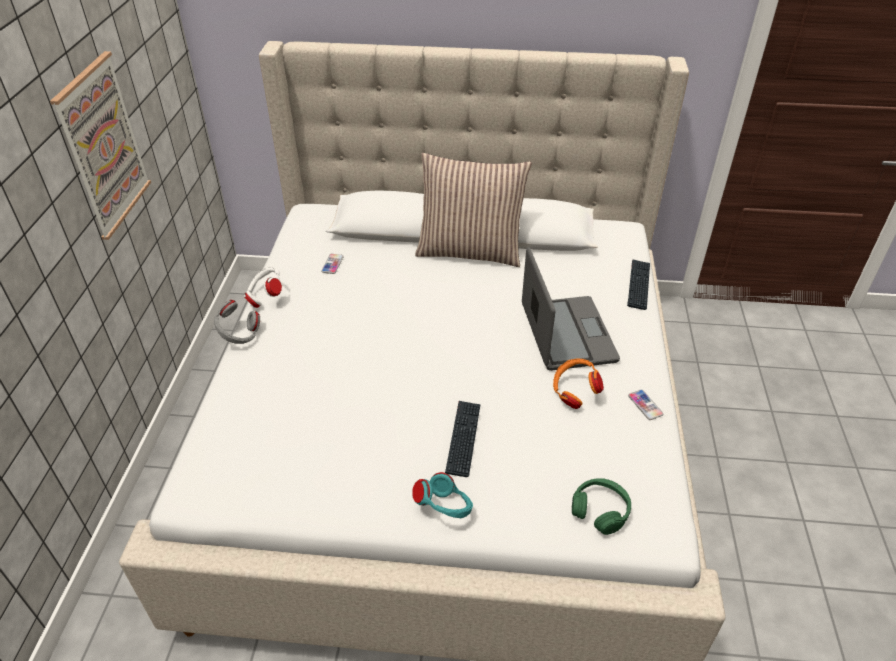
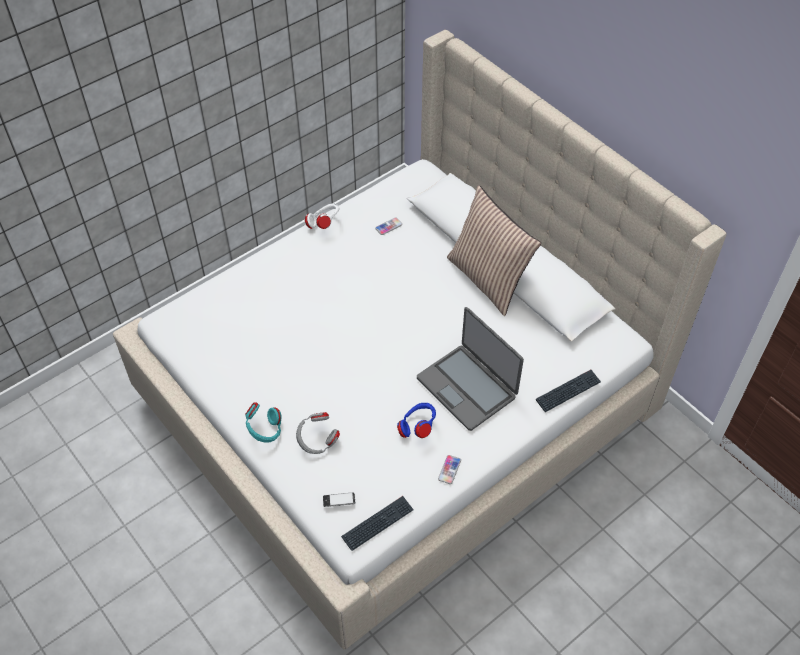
camera: 45 degrees right, 10 degrees up
(103, 146) = (263, 70): picture -> none
(239, 336) = (282, 241): grey headphones -> grey headphones (317, 441)
(463, 438) = (321, 401): keyboard -> keyboard (377, 524)
(566, 334) = (467, 387): laptop -> laptop turned 105 degrees clockwise
(574, 393) = (417, 427): orange headphones -> blue headphones
(600, 510) = (339, 501): green headphones -> phone

